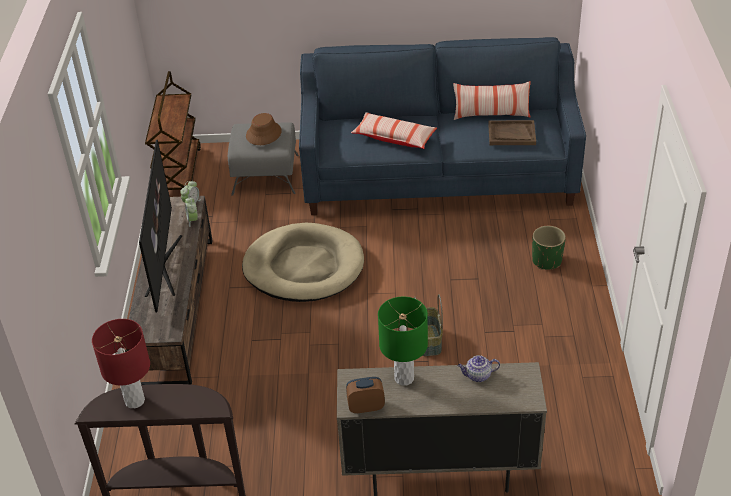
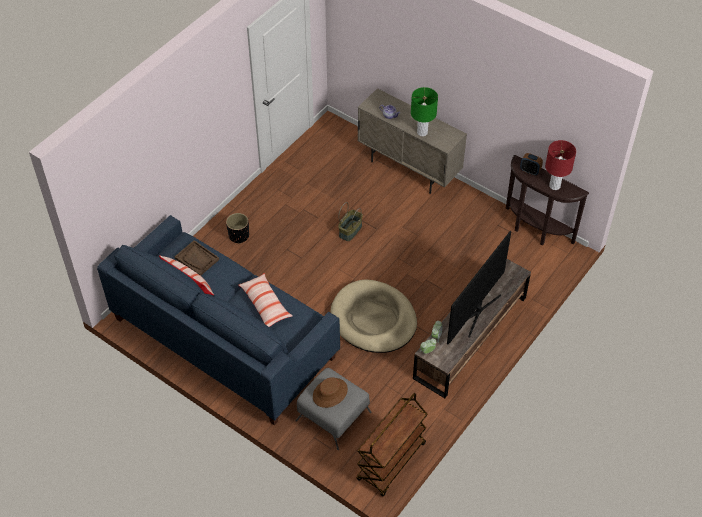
camera: 145 degrees left, 10 degrees up
(366, 407) = (450, 130): alarm clock -> alarm clock (530, 171)
(547, 261) = (239, 235): green planter -> black planter

